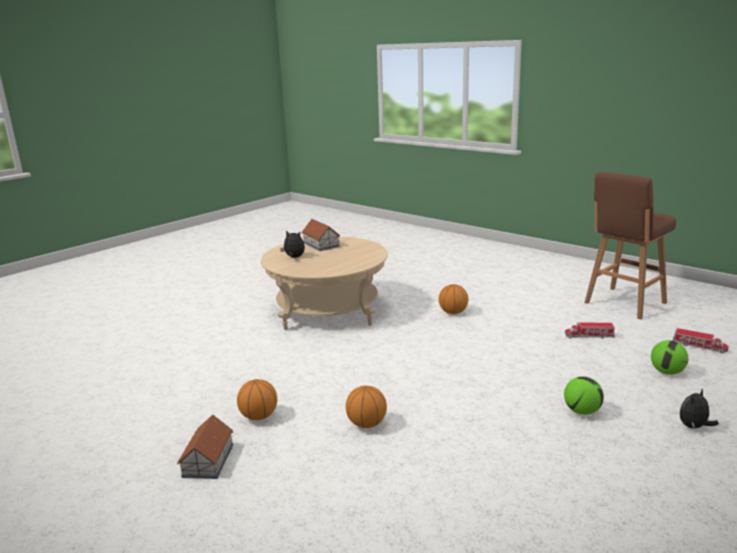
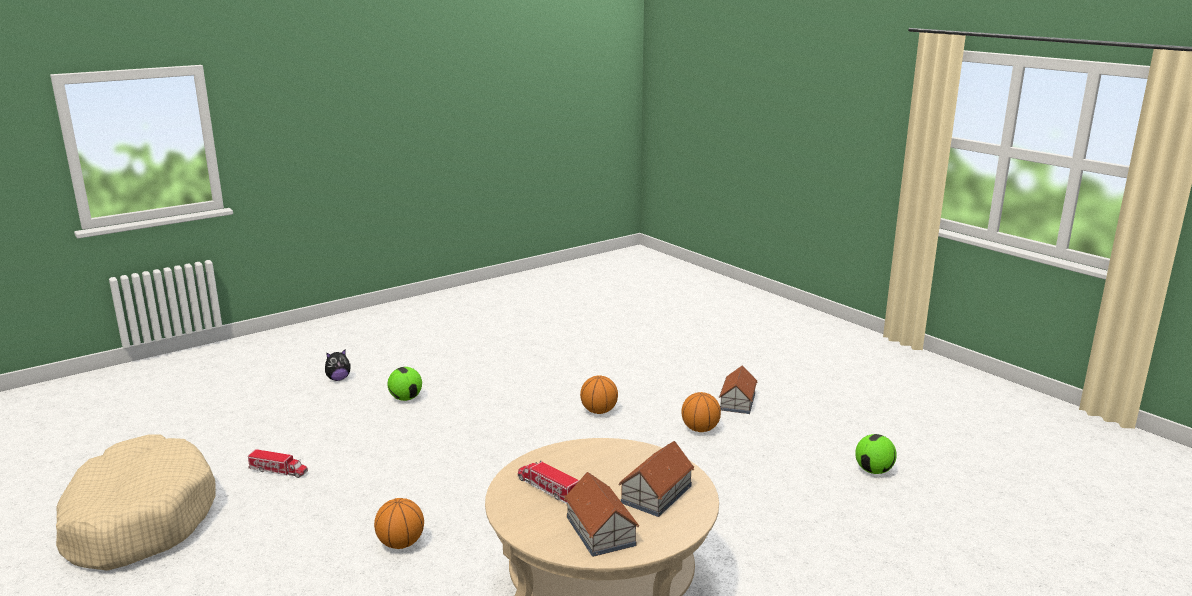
camera: 170 degrees left, 0 degrees up
(294, 257) = (657, 494): plush toy -> toy house
(623, 304) = (138, 520): brown stool -> beige dog bed
(667, 372) = (276, 419): football -> football (873, 471)
(699, 346) = (190, 440): toy truck -> toy truck (548, 489)

